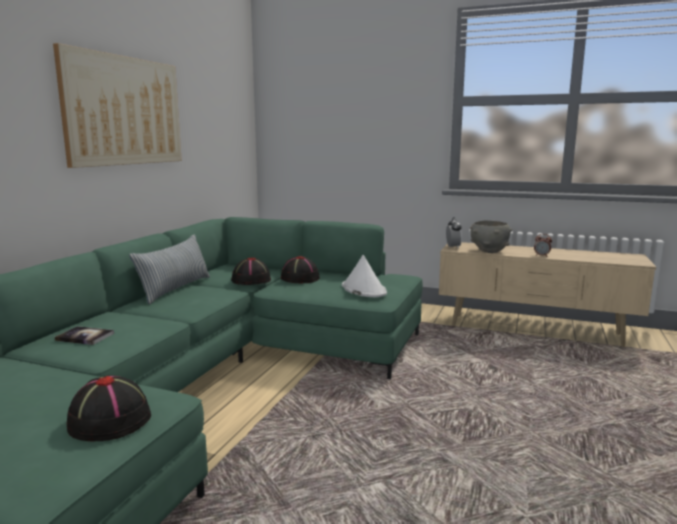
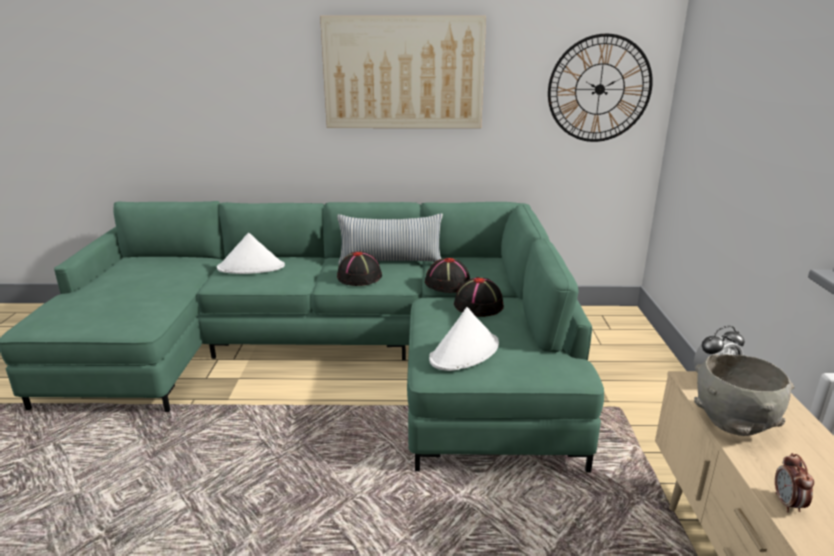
camera: 70 degrees right, 10 degrees up
(85, 337) = (251, 267): book -> white hat
(109, 420) = (104, 318): black hat -> black hat (360, 276)
(229, 129) = (599, 89): none -> wall clock

